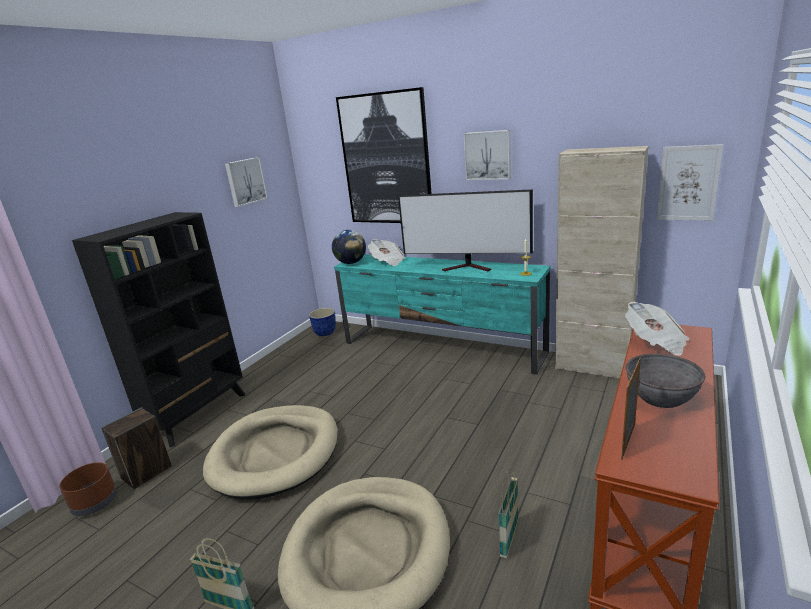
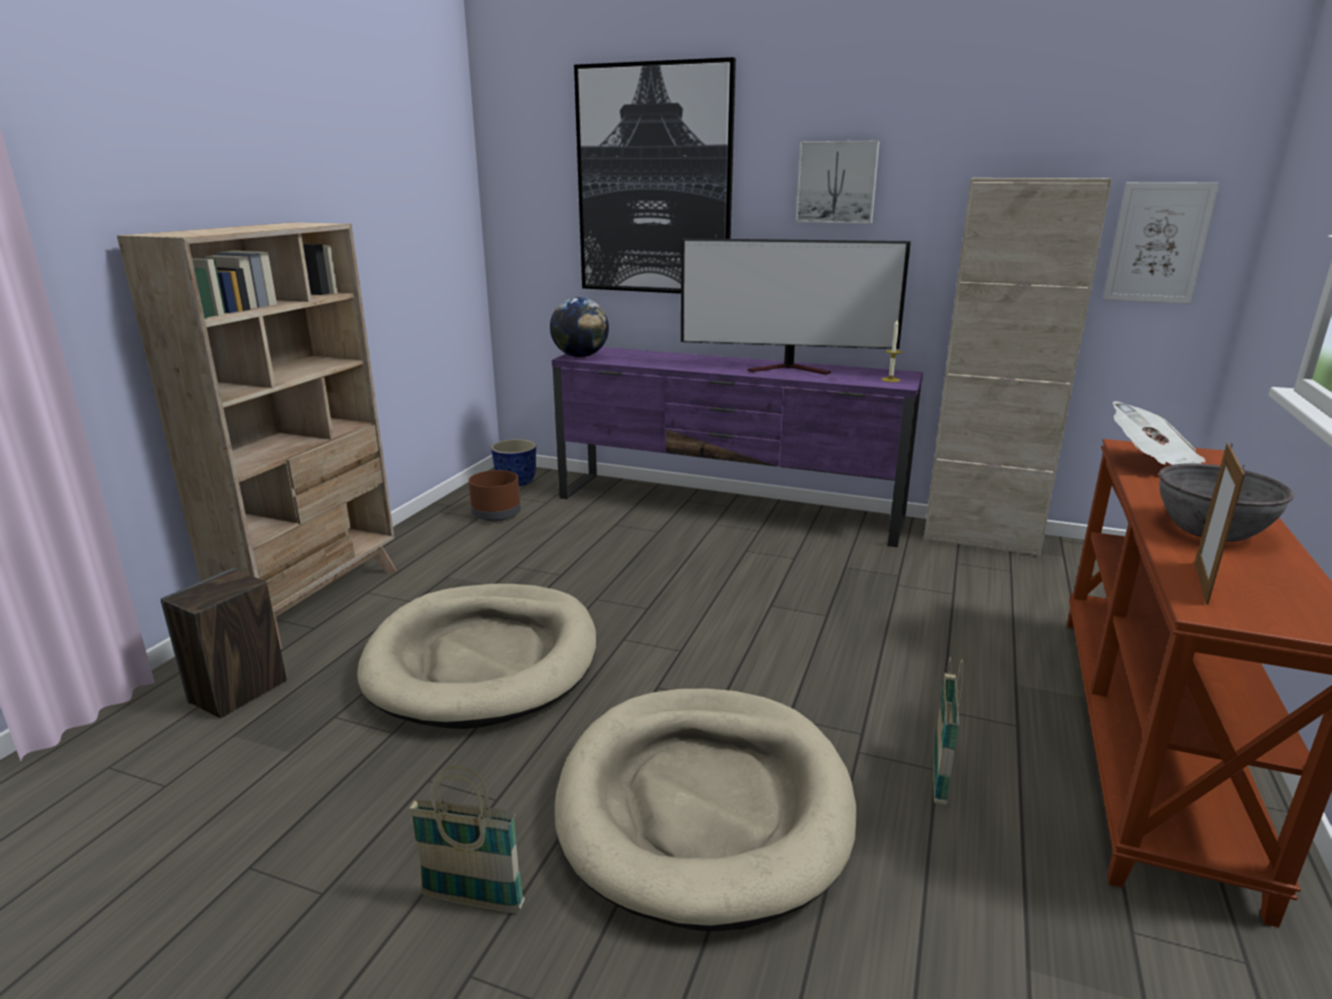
camera: 10 degrees left, 0 degrees up
(94, 503) = (143, 744): brown planter -> brown planter (496, 515)
(199, 414) = (315, 600): black bookcase -> beige bookcase
(245, 181) = (405, 194): picture -> none
(387, 261) = (645, 357): newspaper -> none
(442, 348) = (728, 508): turquoise tv stand -> purple tv stand

